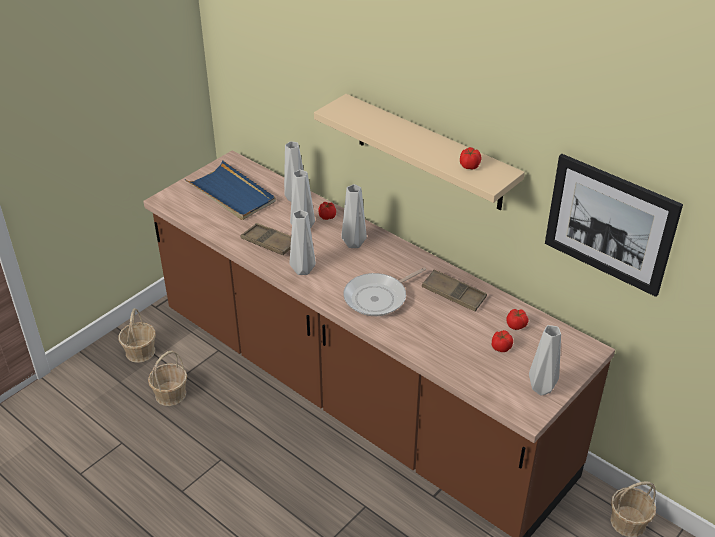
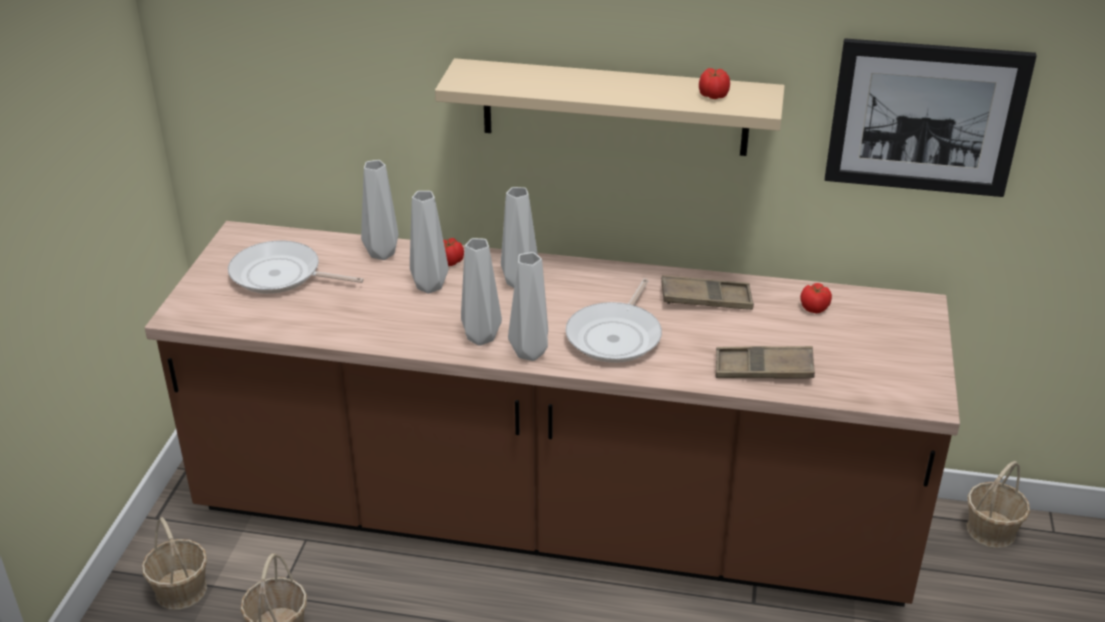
camera: 30 degrees left, 5 degrees down
(231, 194) = (280, 275): blue tray -> frying pan
(269, 243) = (399, 319): brown tray -> brown tray (763, 369)
(500, 347) = (822, 339): tomato -> none
(540, 388) = (911, 367): grey vase -> grey vase (528, 353)

